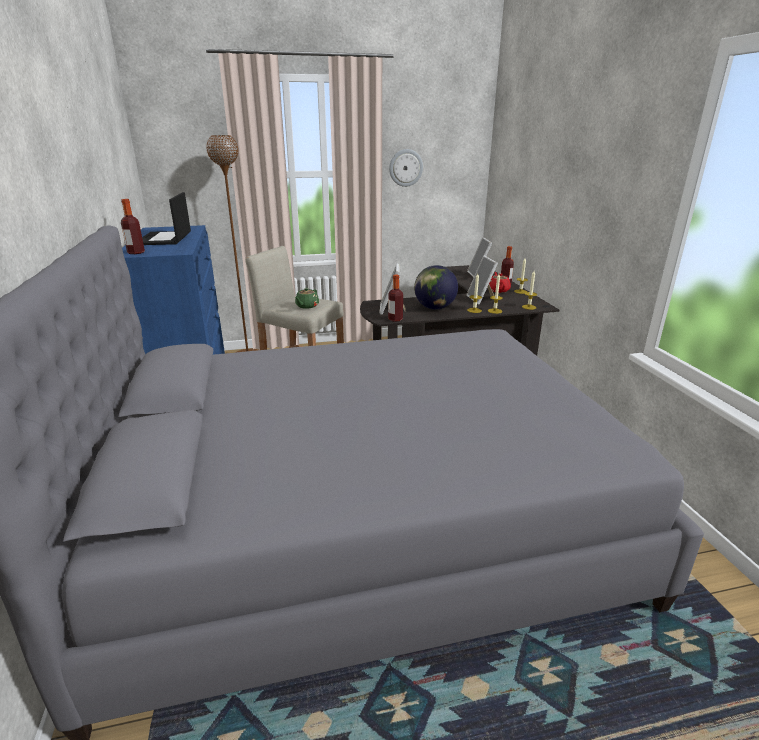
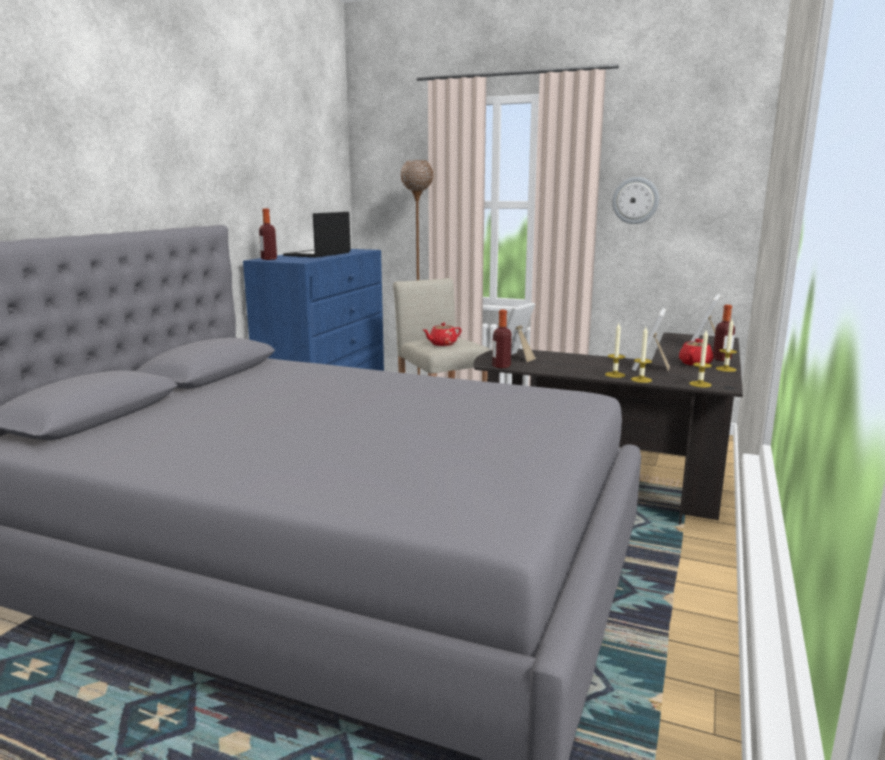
camera: 35 degrees right, 10 degrees down
(307, 306) = (442, 344): green teapot -> red teapot
(434, 308) = (569, 365): globe -> none

